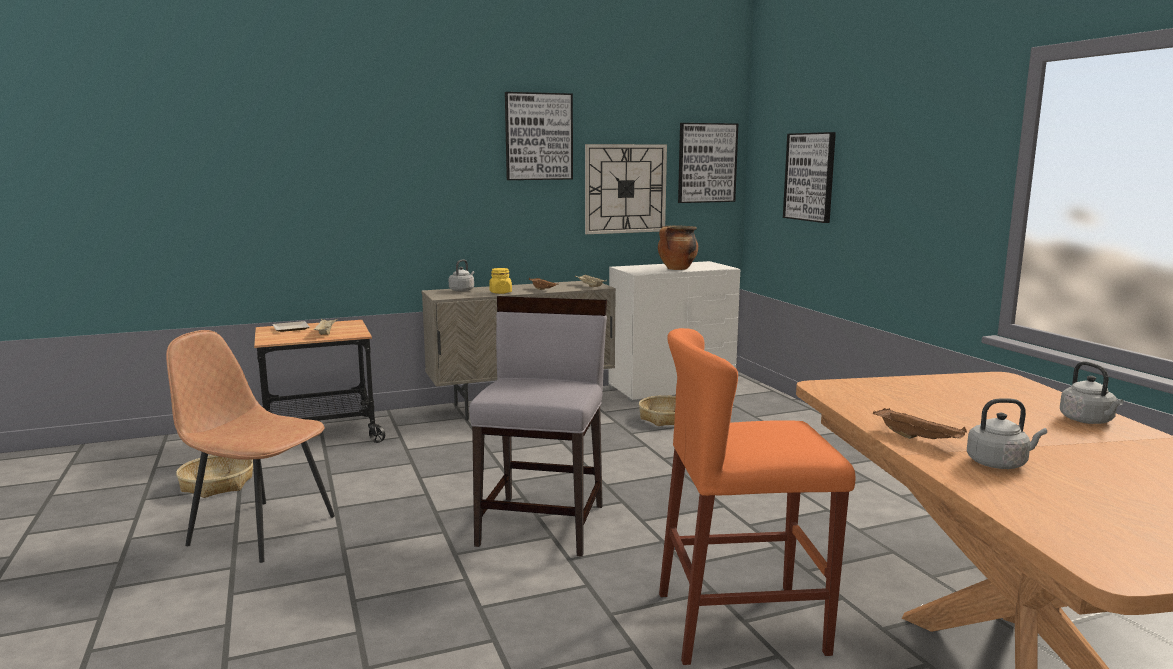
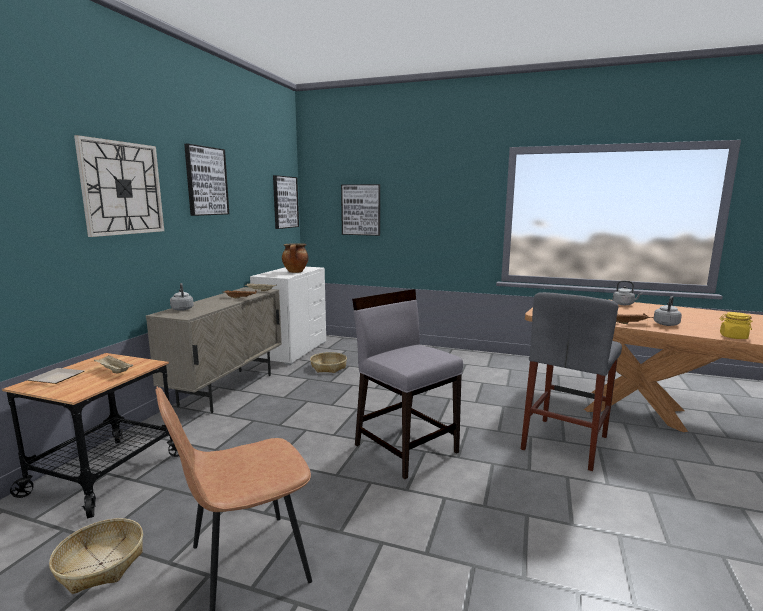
camera: 50 degrees left, 0 degrees up
(500, 292) = (218, 305): yellow jar -> yellow jar (733, 337)
(625, 188) = (252, 220): wall clock -> wall clock (122, 188)
(741, 623) = (565, 442): orange stool -> grey stool

